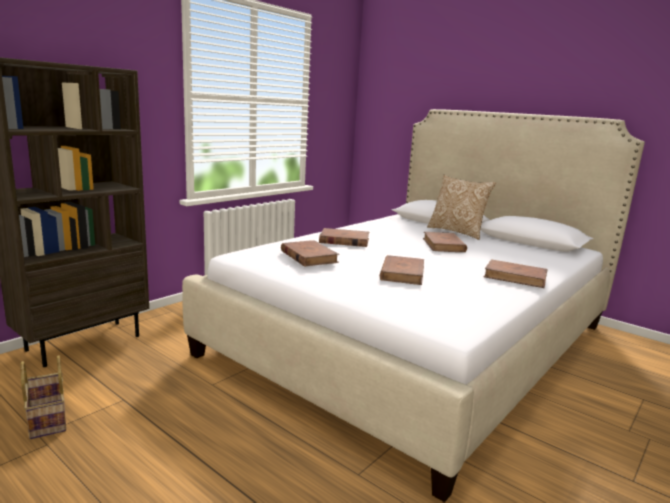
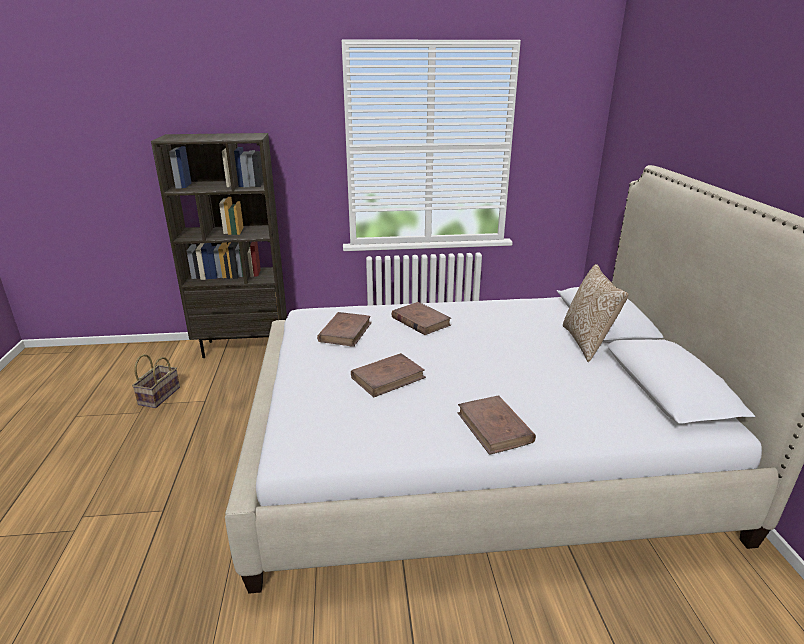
camera: 45 degrees right, 10 degrees up
(443, 245) = (517, 357): brown book -> none

